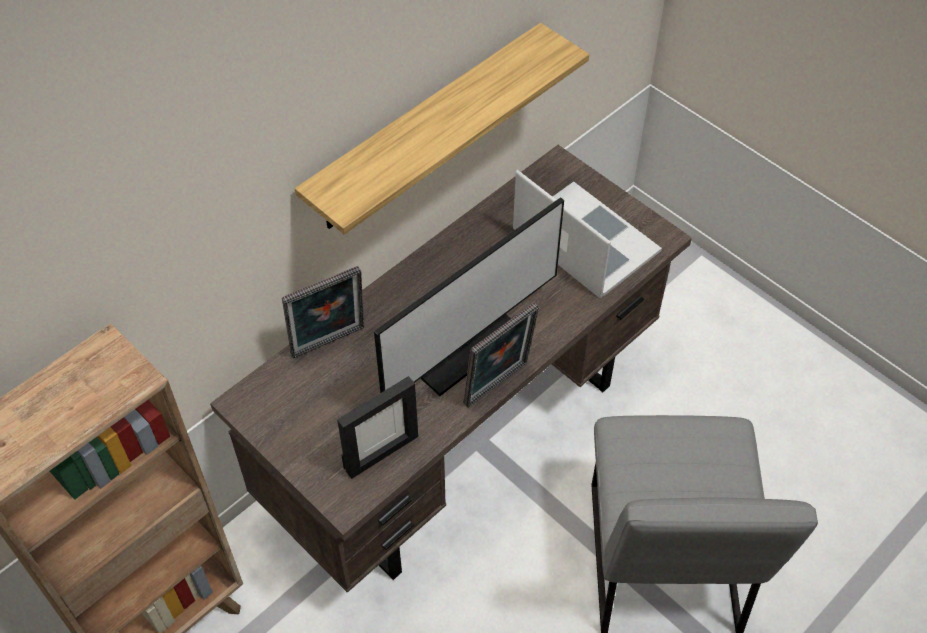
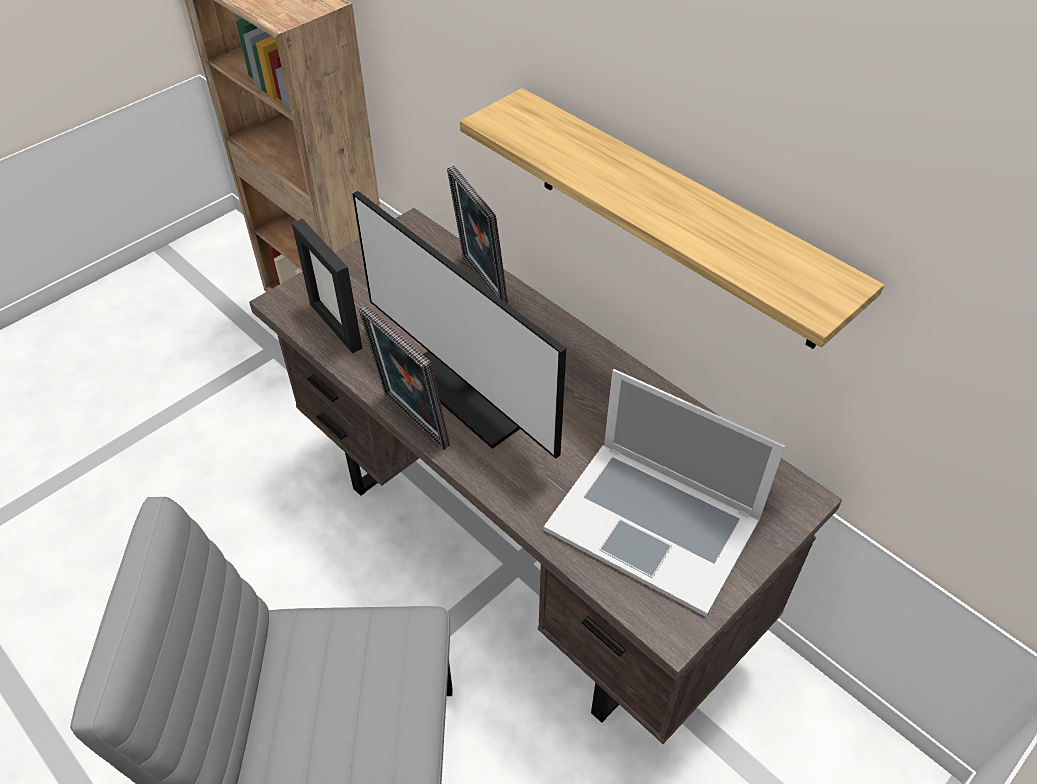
camera: 90 degrees right, 5 degrees down
(584, 240) = (653, 523): laptop -> laptop turned 75 degrees clockwise

